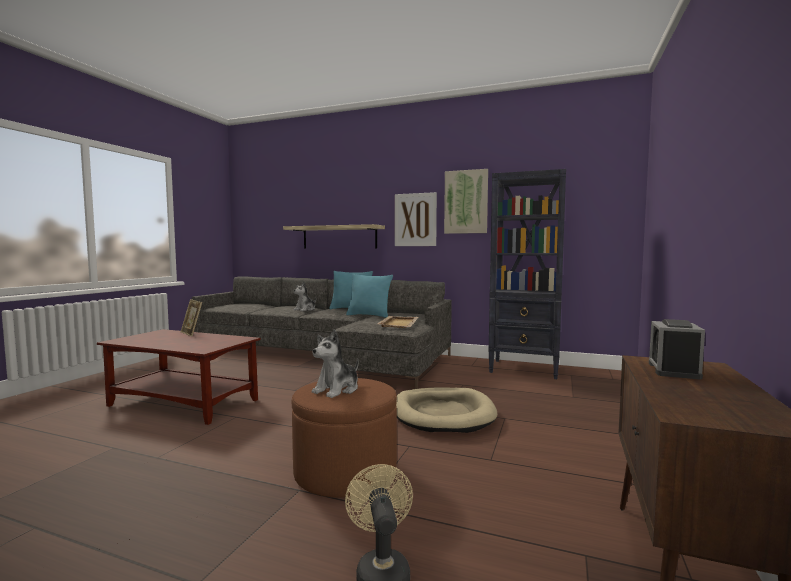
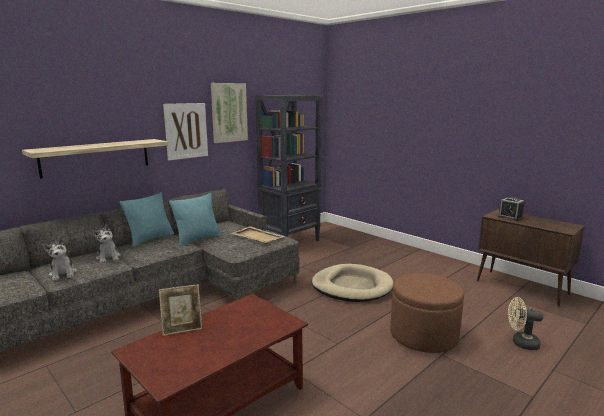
camera: 65 degrees left, 10 degrees up
(337, 390) = (430, 286): plush toy -> plush toy (63, 274)

